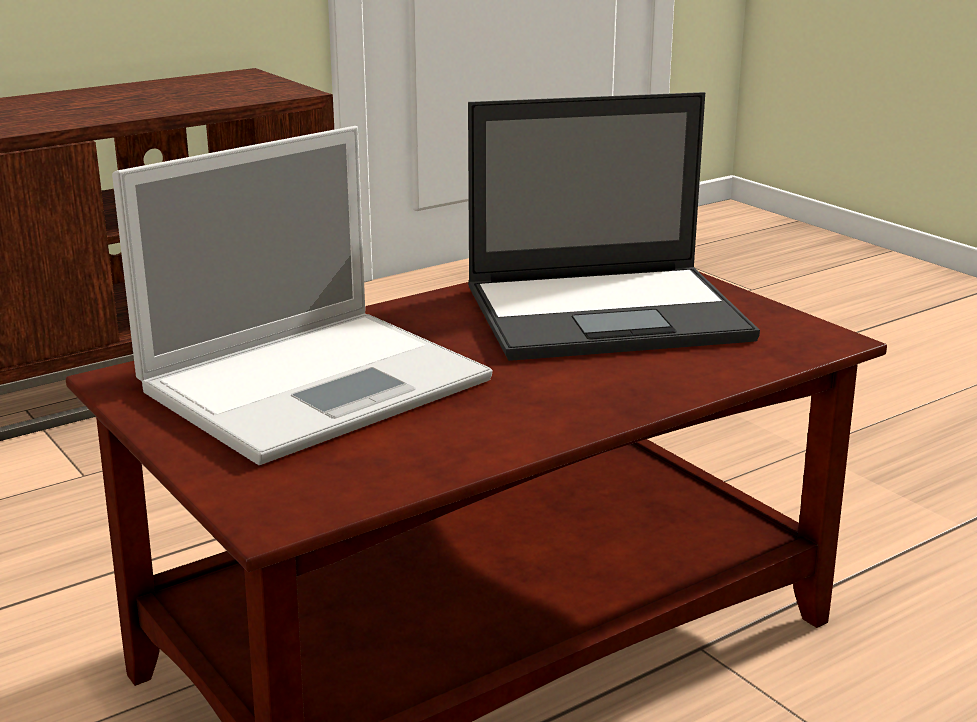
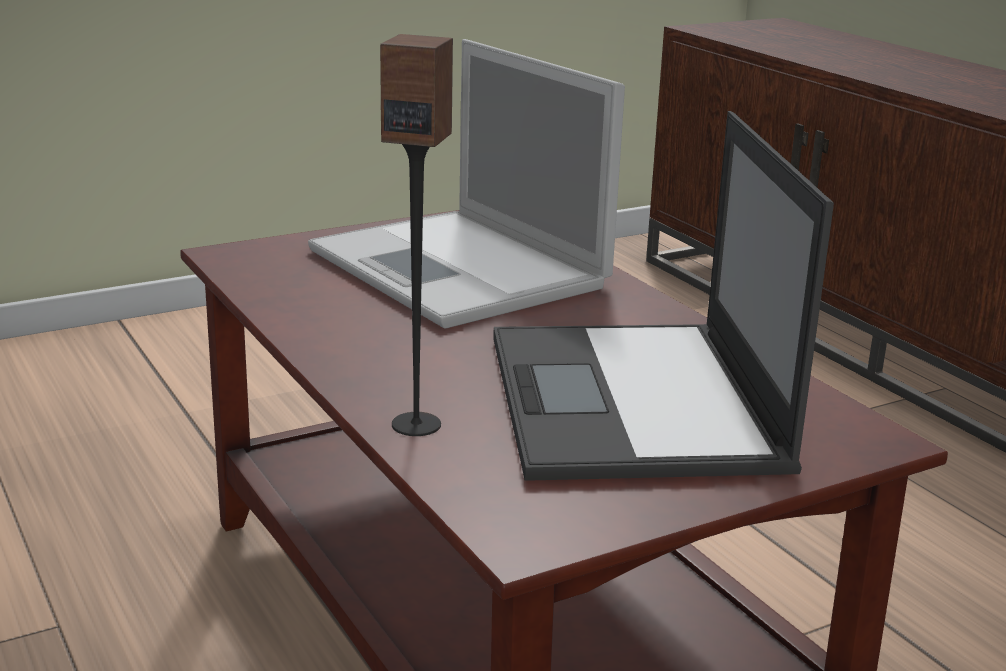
camera: 95 degrees right, 0 degrees up
(695, 378) = (416, 424): none -> speaker

